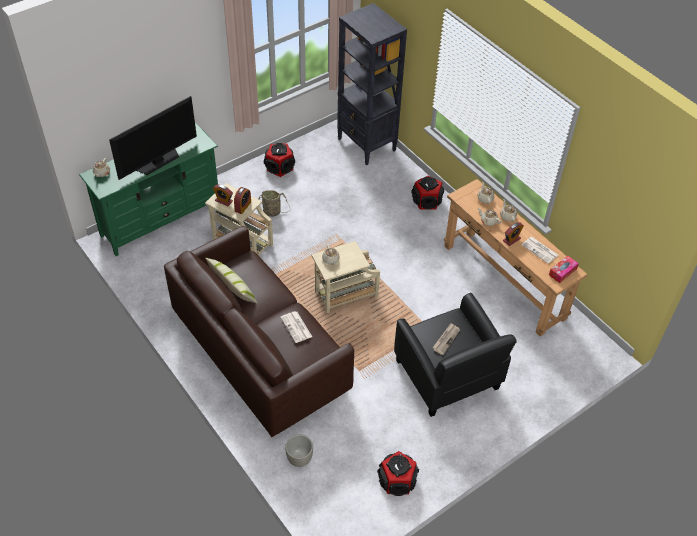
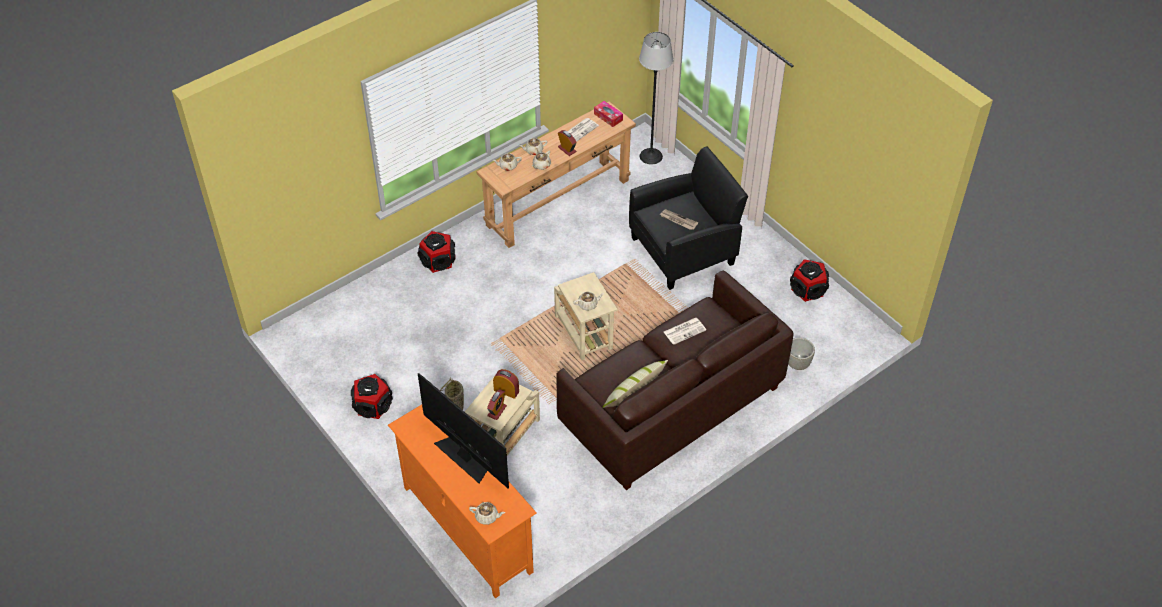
camera: 90 degrees left, 0 degrees up
(161, 219) = (466, 529): green tv stand -> orange tv stand
(367, 145) = (335, 317): black bookcase -> none
(578, 357) = (651, 156): none -> floor lamp

